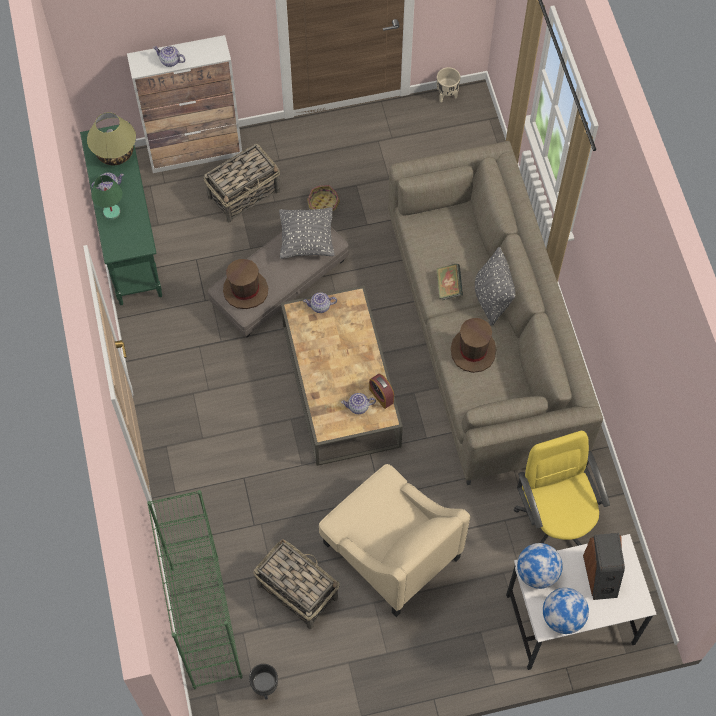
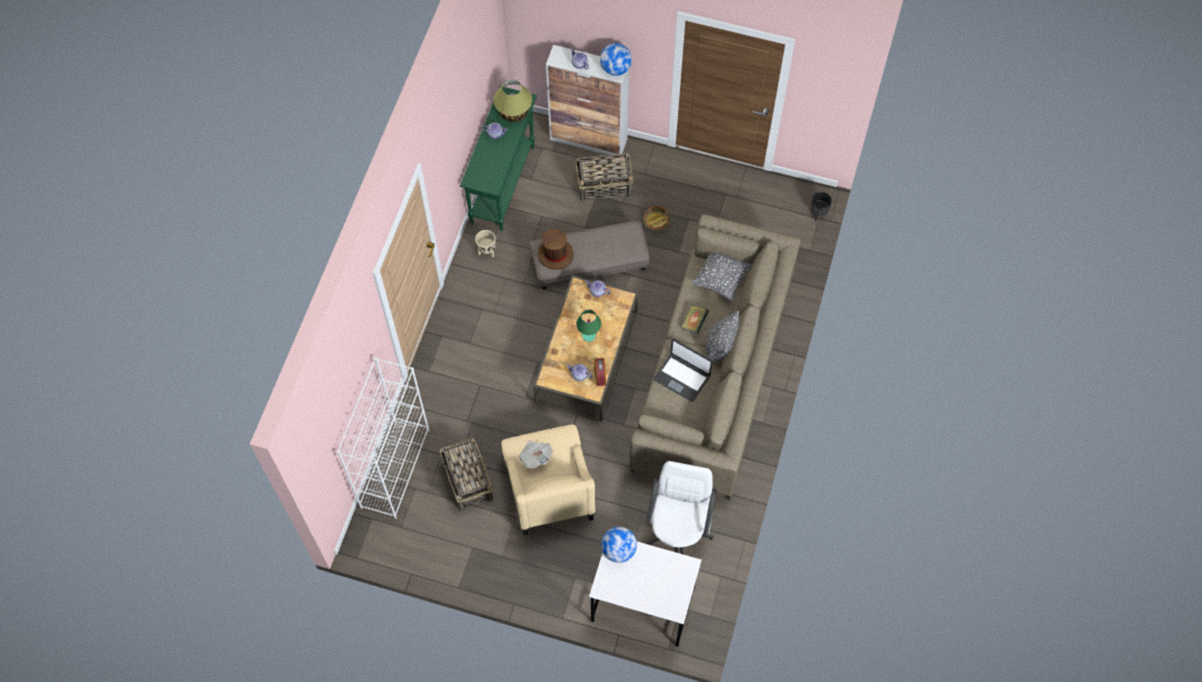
camera: 30 degrees right, 0 degrees up
(112, 212) = (486, 152): green table lamp -> green table lamp (589, 336)
(205, 621) = (395, 468): green bookcase -> white bookcase
(265, 687) = (407, 533): black planter -> black planter (818, 214)
(306, 240) = (620, 240): grey pillow -> grey pillow (720, 280)
(369, 521) = (535, 457): none -> newspaper
(446, 95) = (798, 185): beige planter -> beige planter (487, 251)
(473, 351) = (682, 377): brown hat -> laptop
(556, 520) = (678, 531): yellow office chair -> white office chair
(563, 617) = (616, 589): globe -> globe (616, 69)
(601, 575) = (662, 576): speaker -> none

